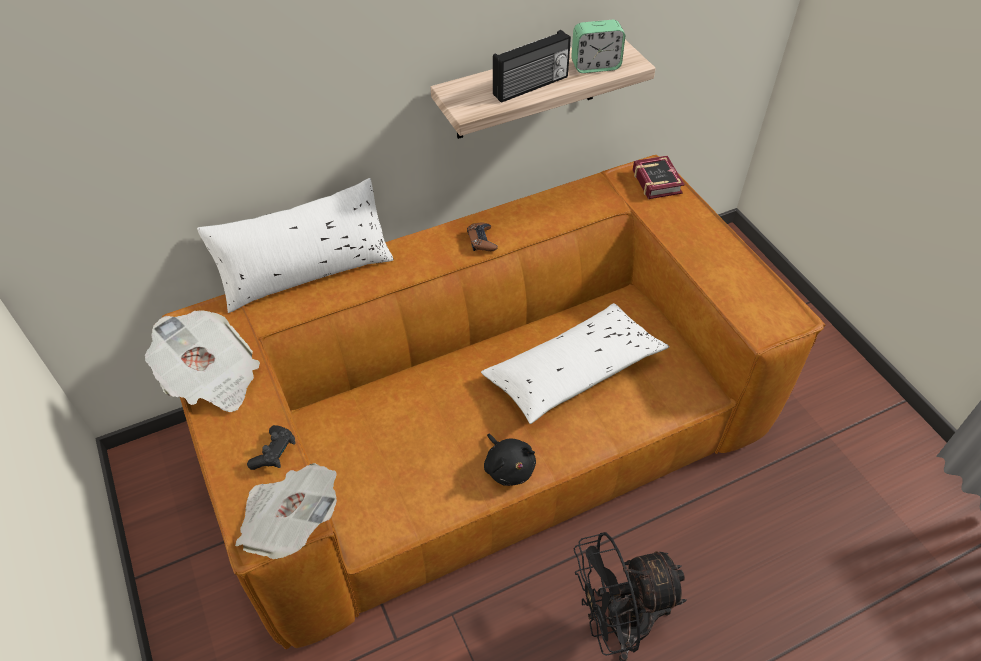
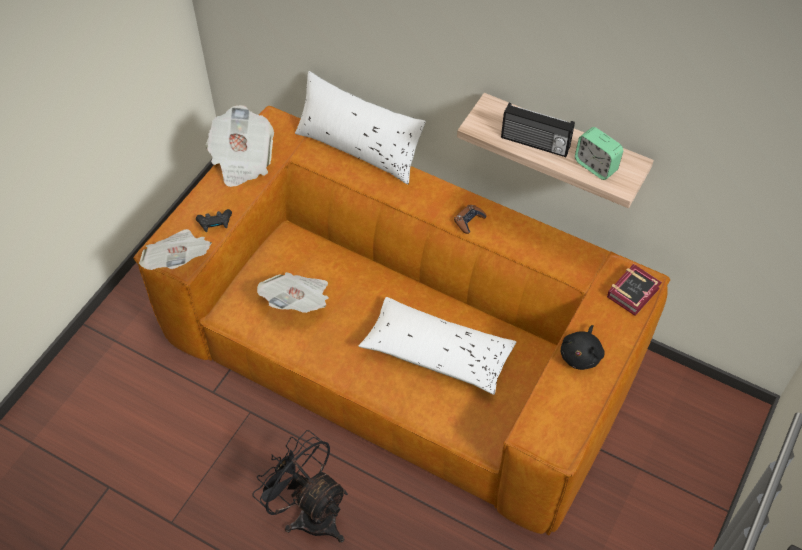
camera: 55 degrees right, 5 degrees up
(414, 455) = (298, 302): none -> newspaper
(508, 467) = (330, 359): black plush toy -> black plush toy (581, 355)

